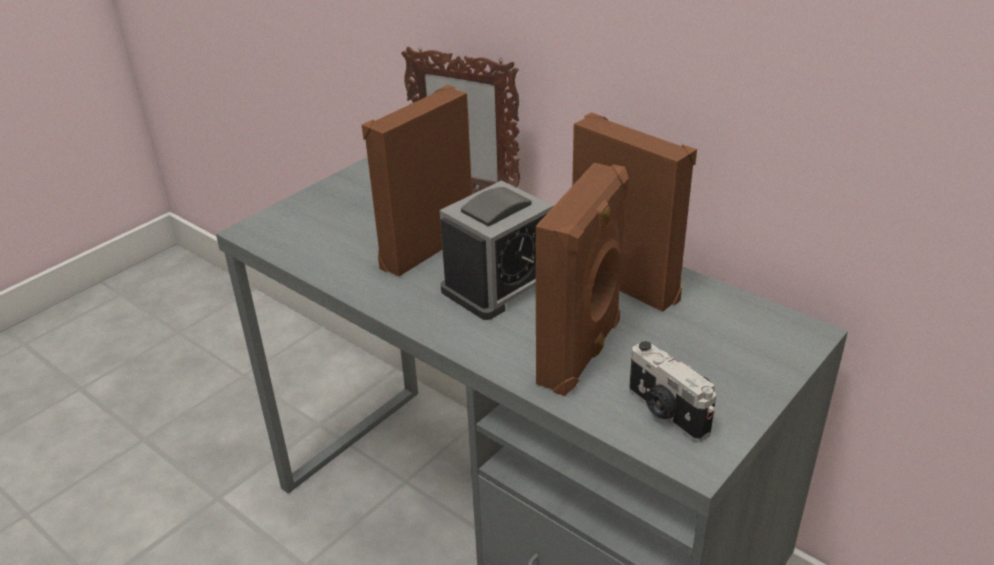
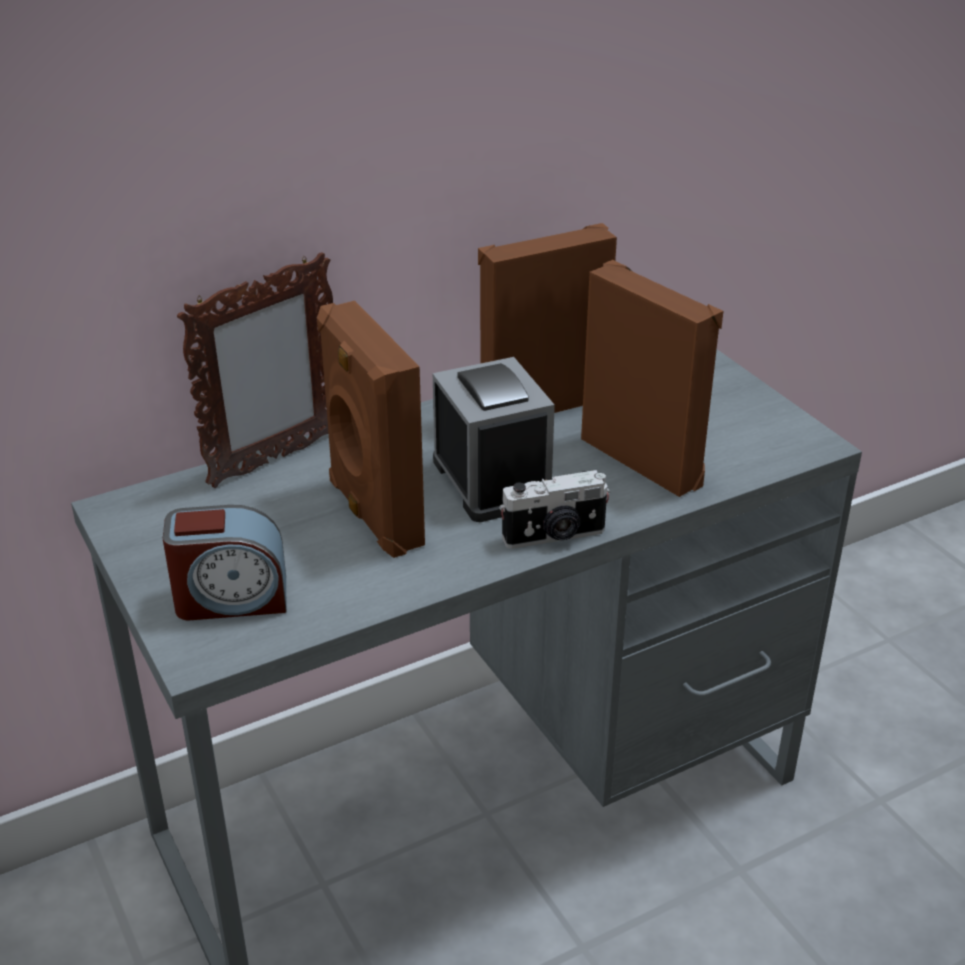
camera: 70 degrees left, 0 degrees up
(310, 224) = (231, 598): none -> alarm clock
(666, 413) = (752, 440): camera -> camera (554, 536)

